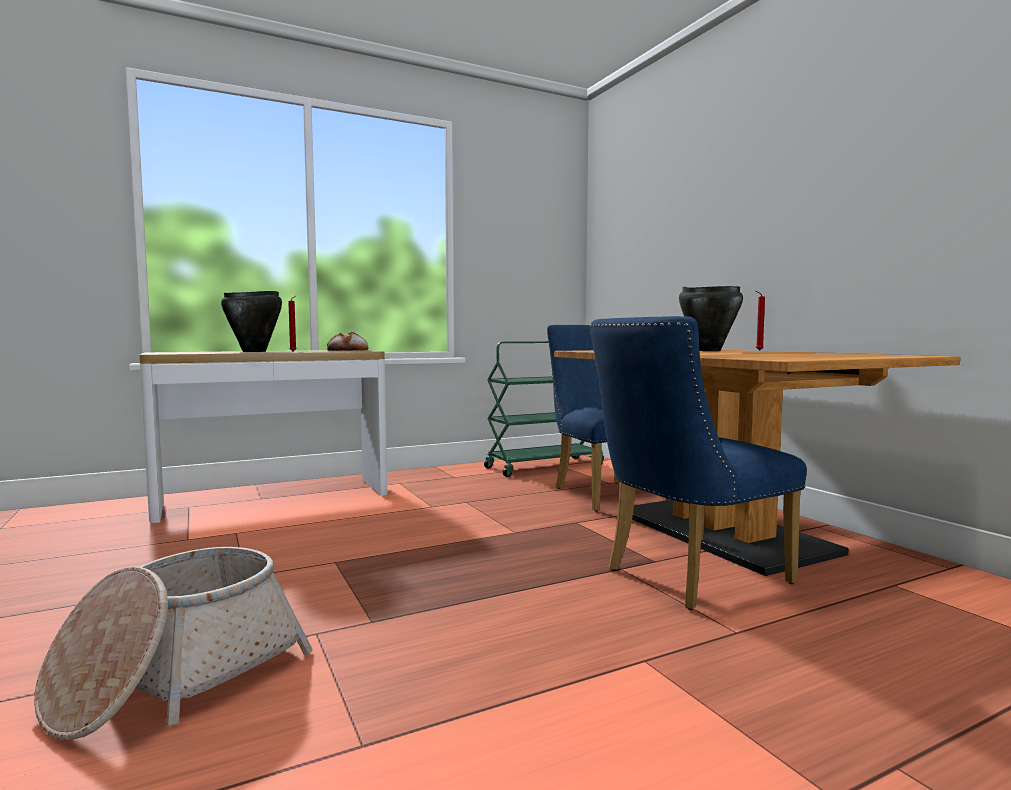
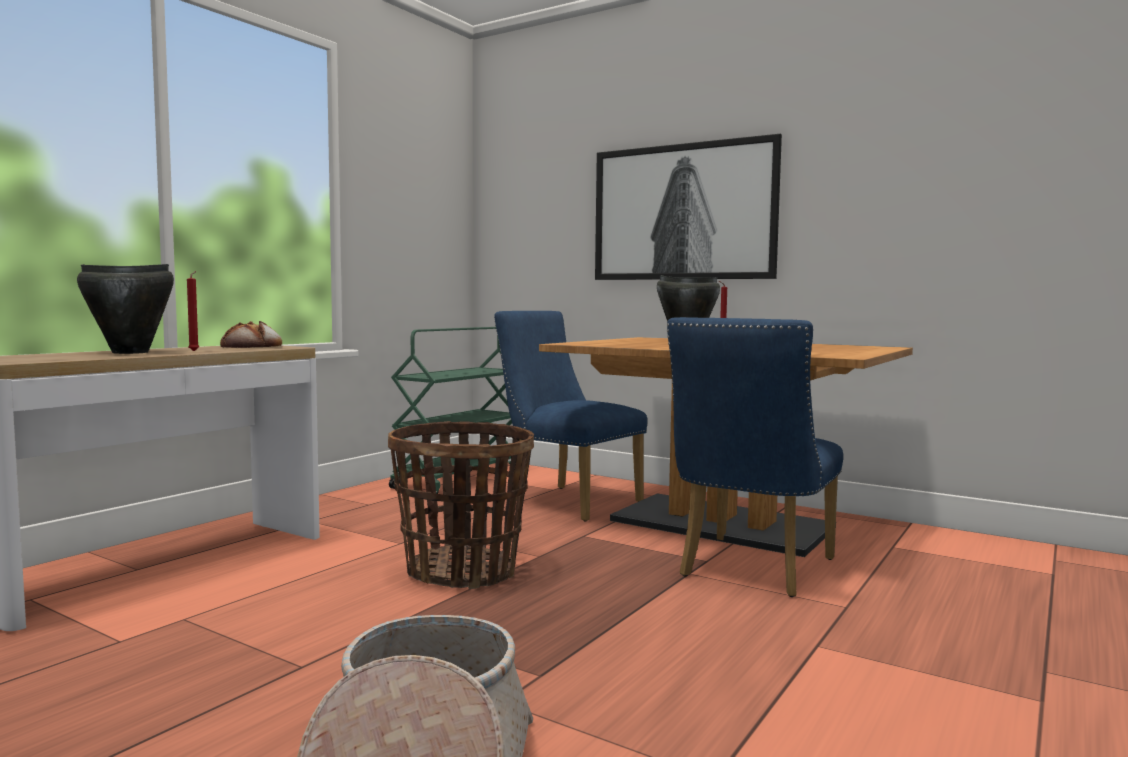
camera: 30 degrees left, 0 degrees up
(441, 533) = (462, 571): none -> basket
(737, 226) = (683, 212): none -> picture

